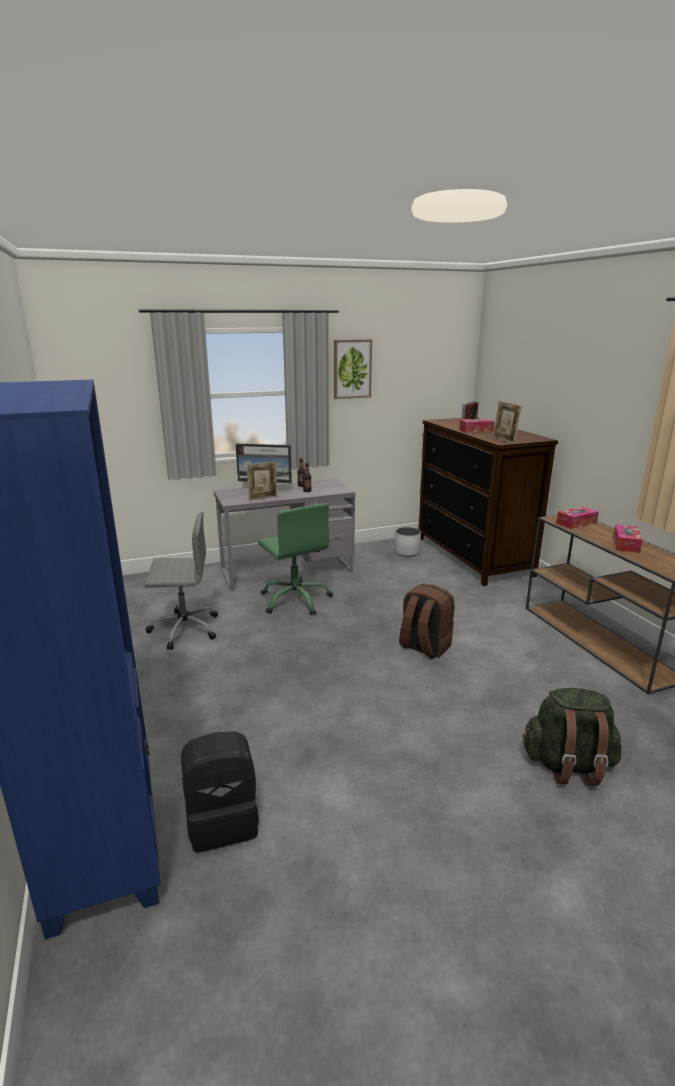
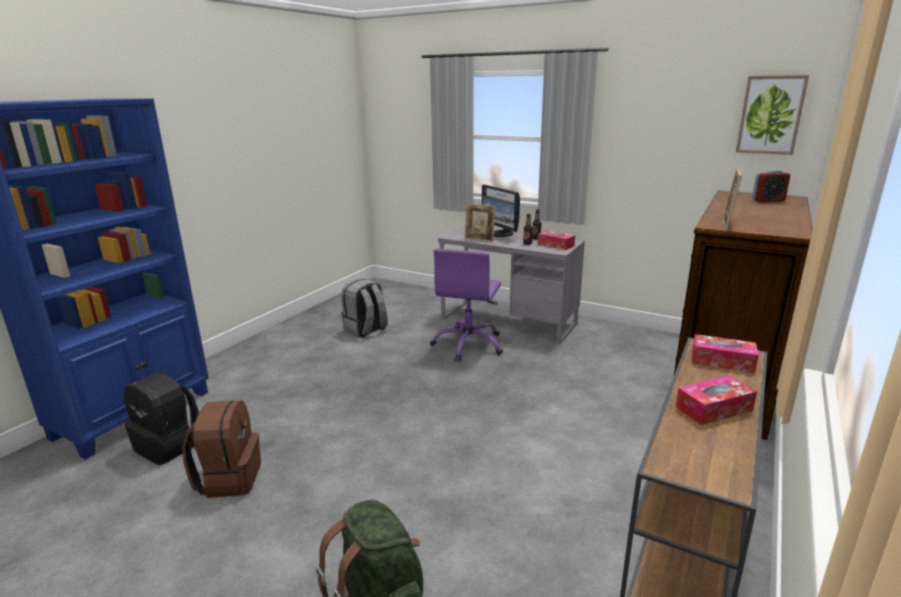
camera: 50 degrees right, 0 degrees up
(183, 629) = (365, 330): grey office chair -> grey backpack
(295, 600) = (469, 344): green office chair -> purple office chair
(352, 369) = (628, 118): picture -> picture (770, 115)
(407, 552) = (652, 349): white planter -> none
(424, 647) = (484, 431): brown backpack -> brown backpack (229, 478)
(476, 430) = (737, 209): tissue box -> tissue box (555, 245)

